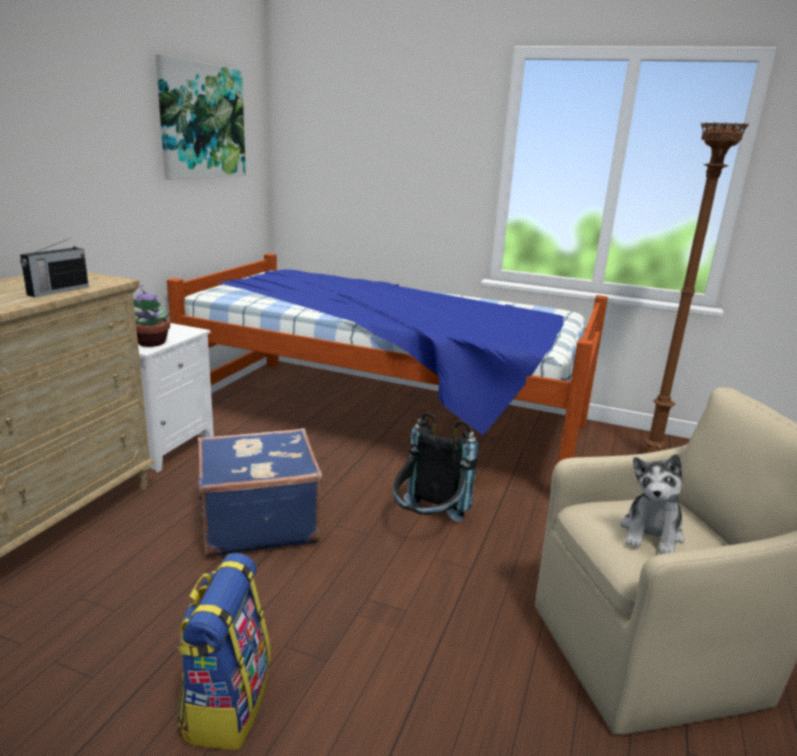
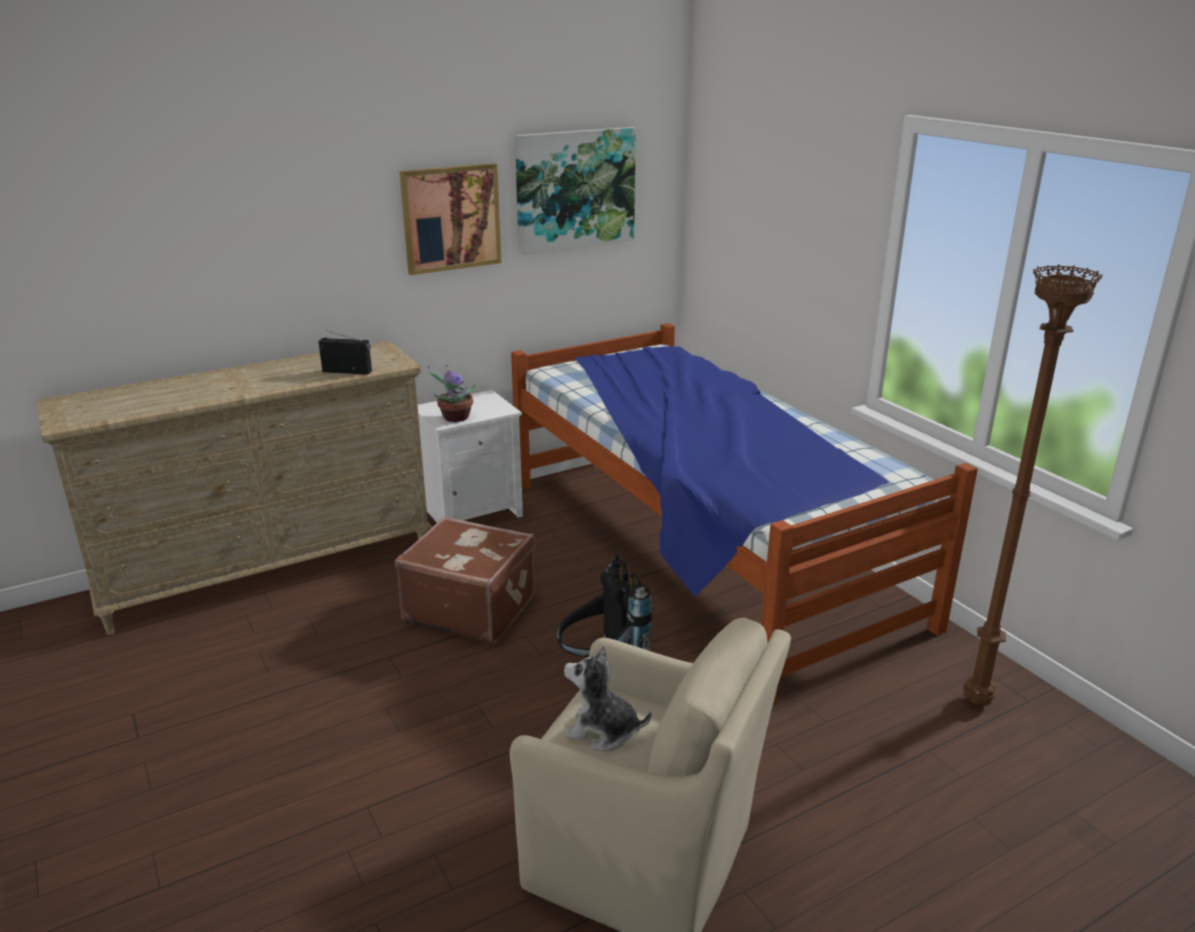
camera: 40 degrees right, 5 degrees up
(57, 291) = (348, 371): radio -> radio turned 150 degrees counterclockwise
(106, 132) = (451, 218): none -> picture
(226, 703) = (316, 724): backpack -> none
(257, 522) = (470, 608): blue suitcase -> brown suitcase
(651, 534) = (603, 731): plush toy -> plush toy turned 45 degrees clockwise

